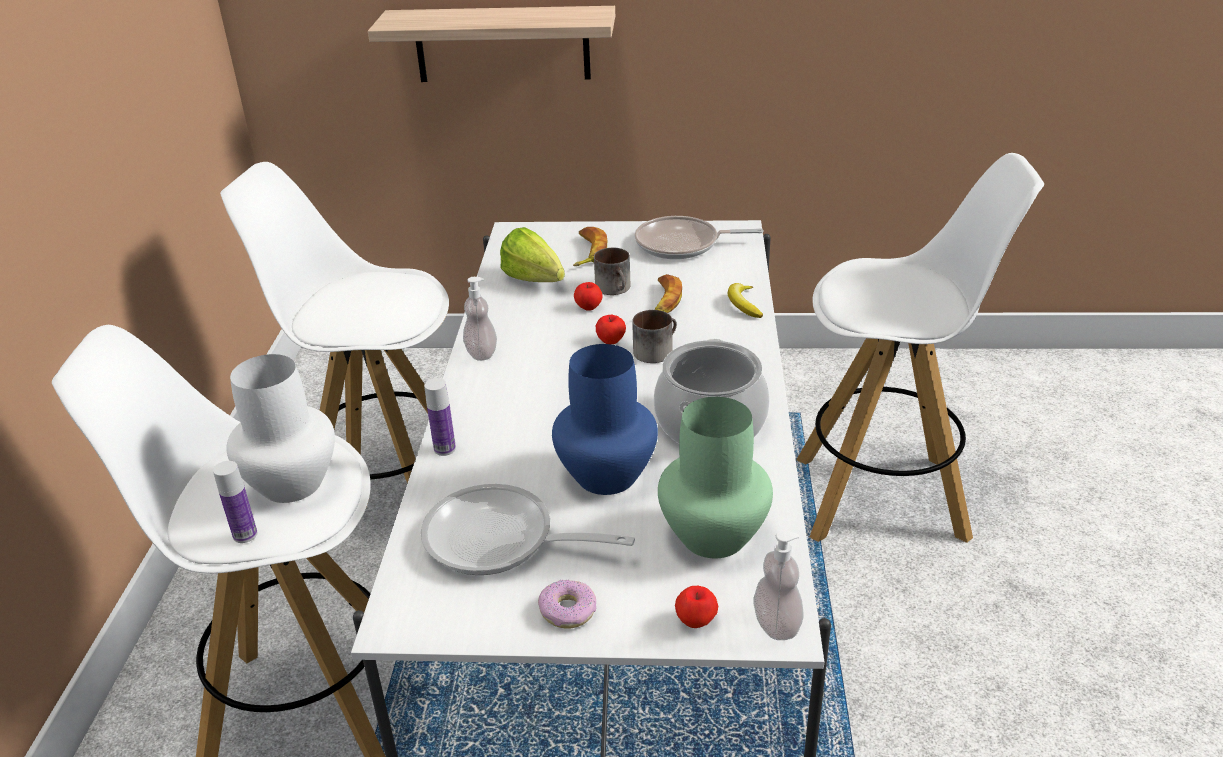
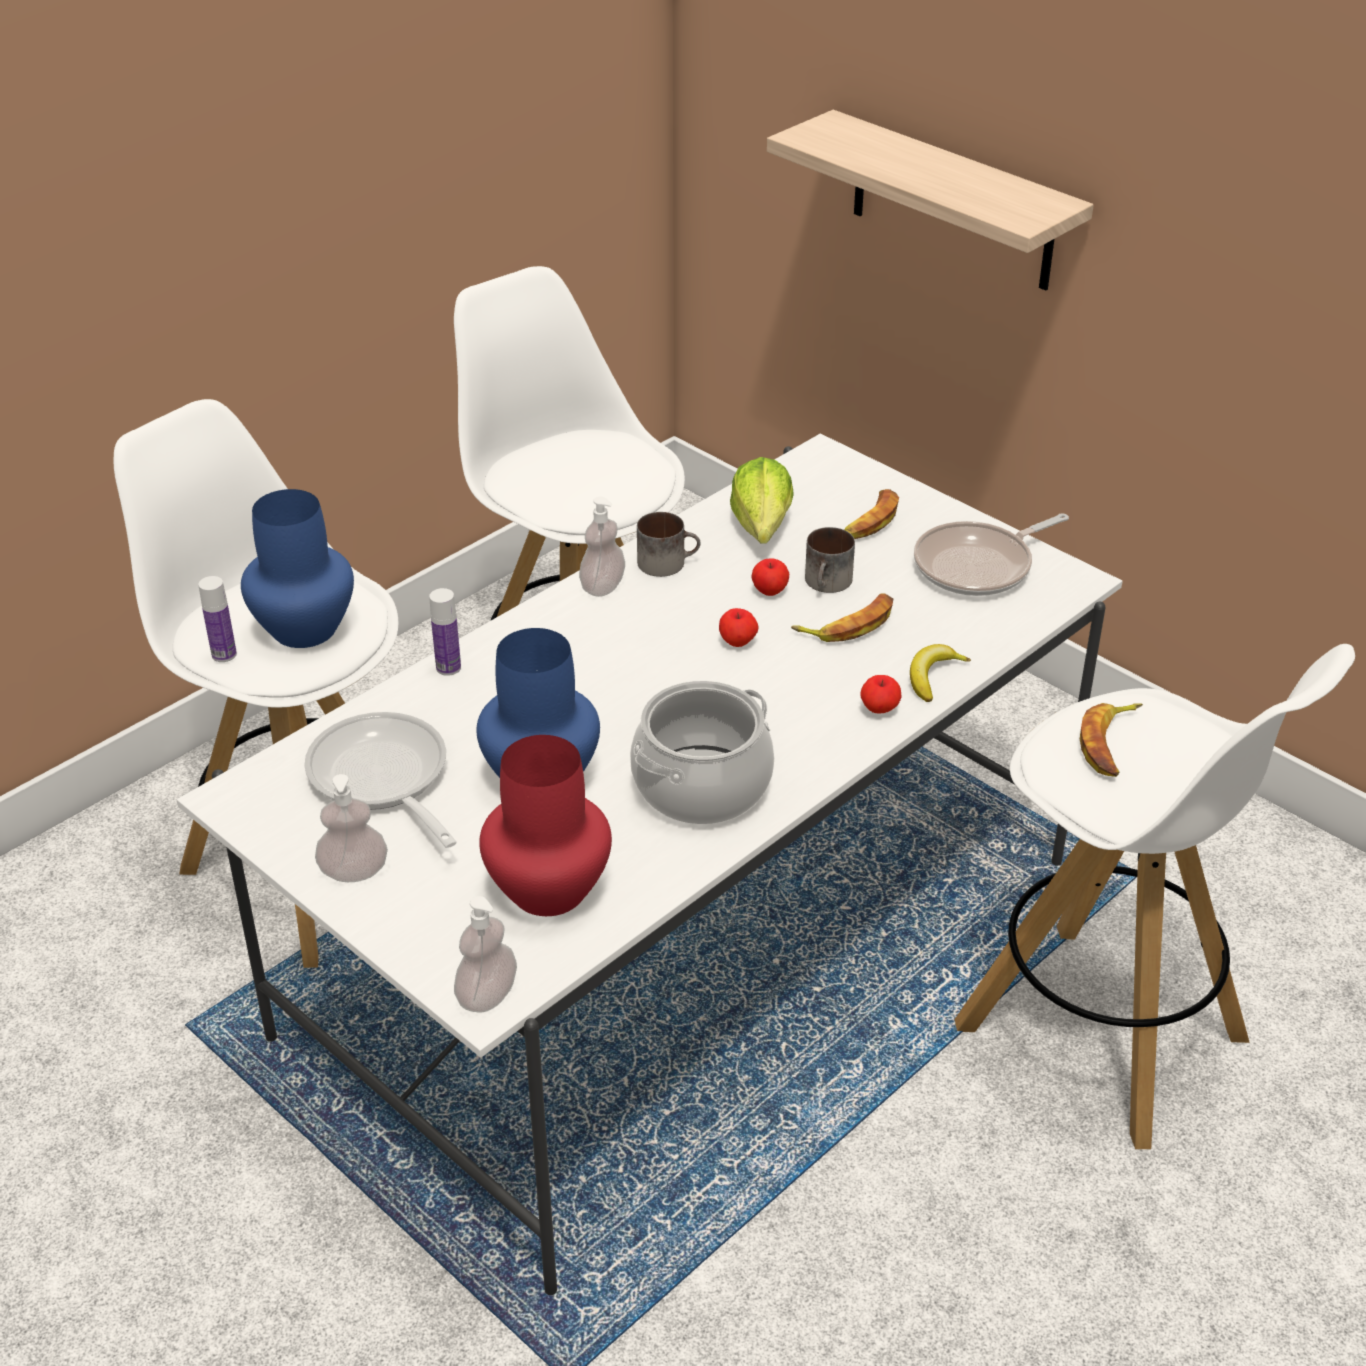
camera: 40 degrees right, 5 degrees up
(292, 482) = (306, 628): white vase -> blue vase
(568, 610) = (354, 872): donut -> soap dispenser
(655, 350) = (766, 676): mug -> mug (667, 562)
(682, 245) = (978, 566): frying pan -> frying pan turned 75 degrees counterclockwise
(696, 621) = (431, 948): apple -> apple (879, 709)
(713, 535) = (550, 888): green vase -> red vase
(872, 292) = (1110, 744): none -> banana

